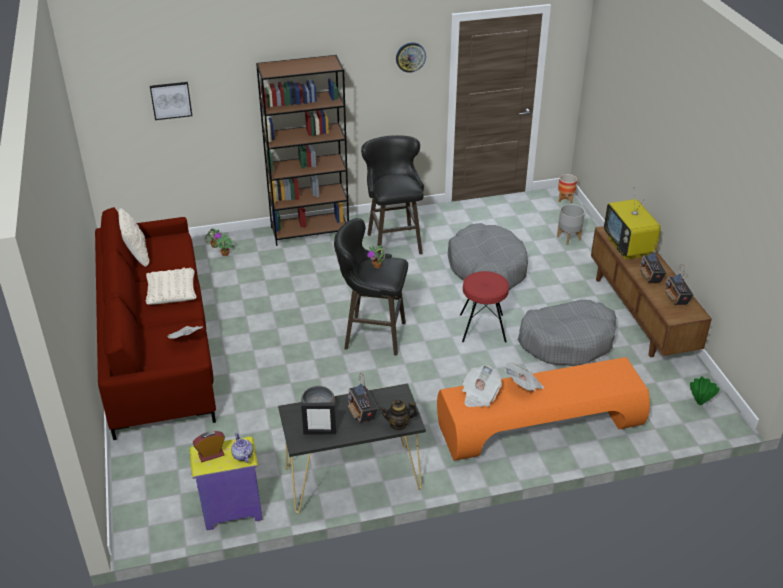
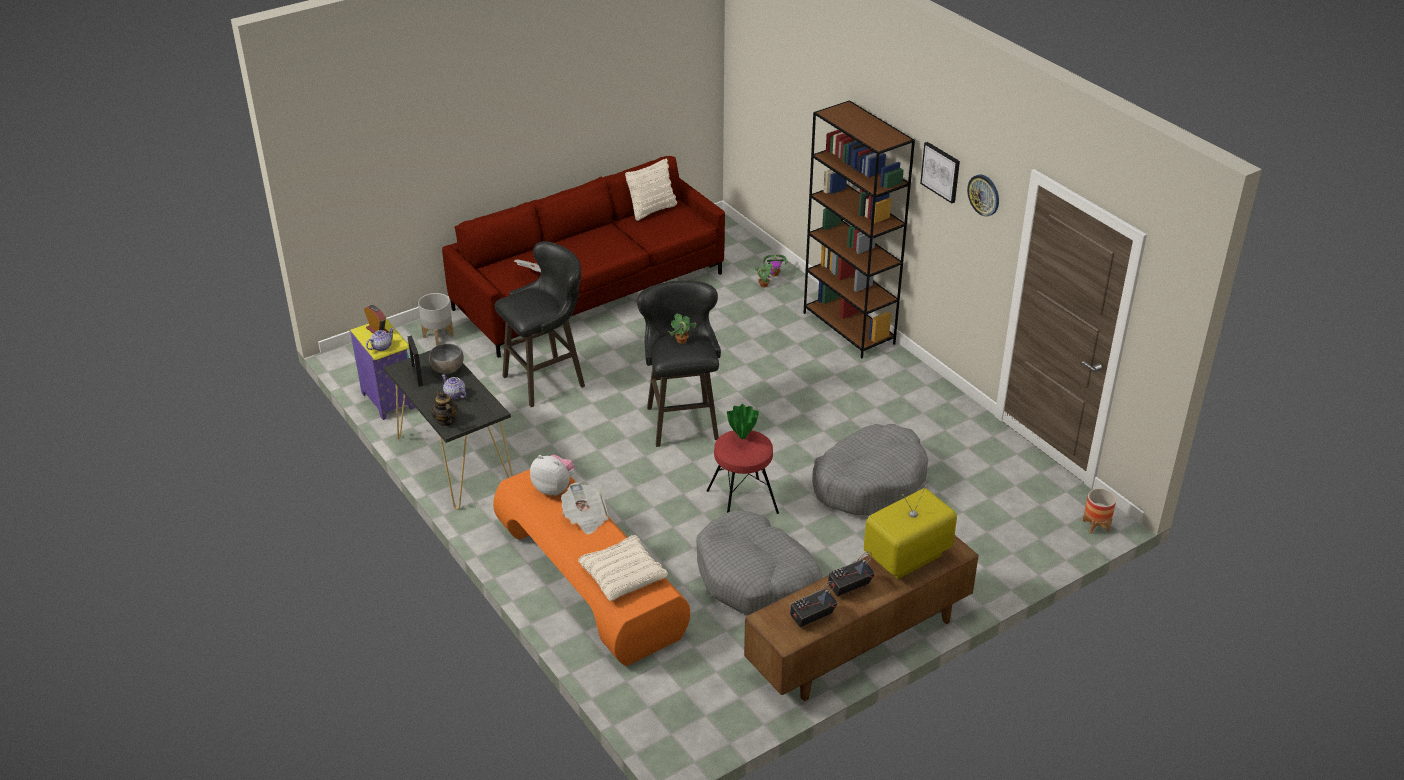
camera: 70 degrees right, 0 degrees up
(171, 100) = (786, 94): picture -> picture (941, 172)
(171, 292) = (604, 246): beige pillow -> beige pillow (623, 574)
(362, 412) = (455, 395): radio -> teapot
(393, 242) = (871, 395): black stool -> black stool (547, 380)
(479, 395) = (554, 488): newspaper -> plush toy
(568, 238) = (993, 544): grey planter -> grey planter (438, 336)
(699, 403) = (695, 719): green vase -> green vase (742, 436)

